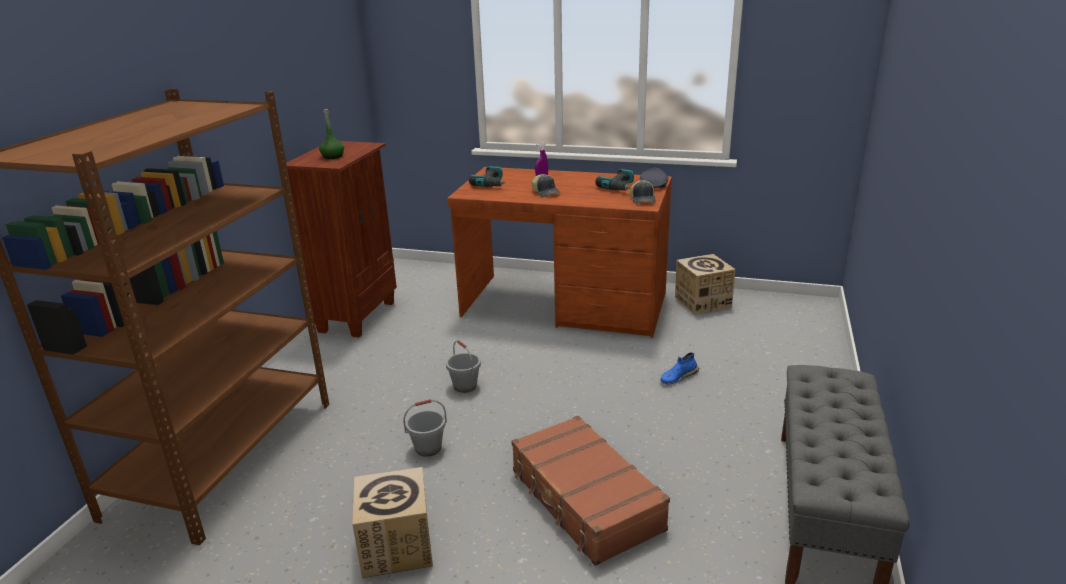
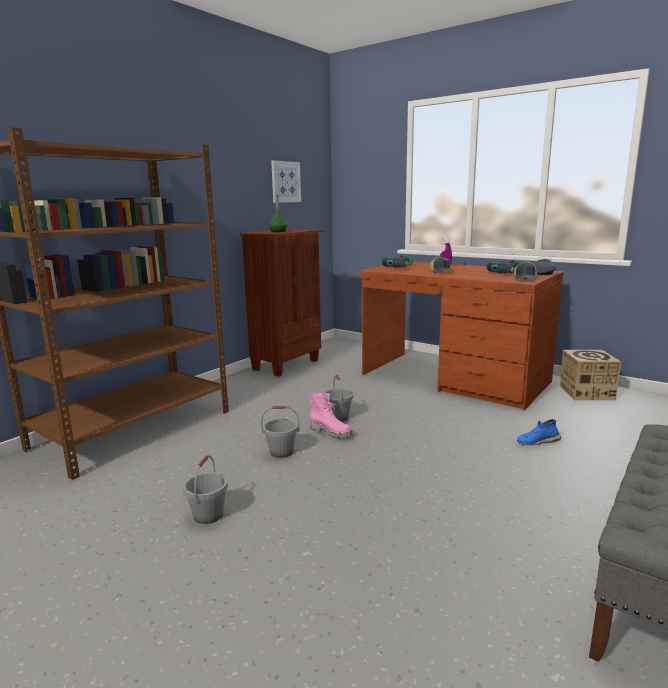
camera: 20 degrees right, 10 degrees down
(319, 78) = (285, 182): none -> picture
(396, 546) = (208, 515): cardboard box -> grey bucket
(468, 408) = (331, 432): none -> pink boot
(585, 500) = (394, 519): brown suitcase -> none

